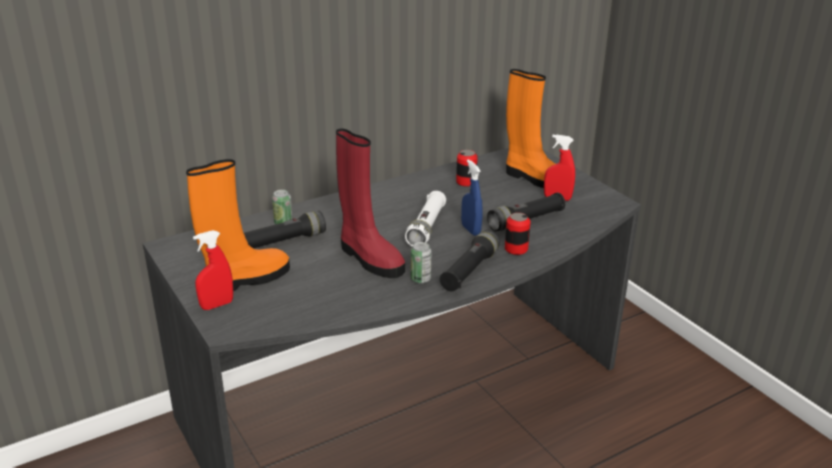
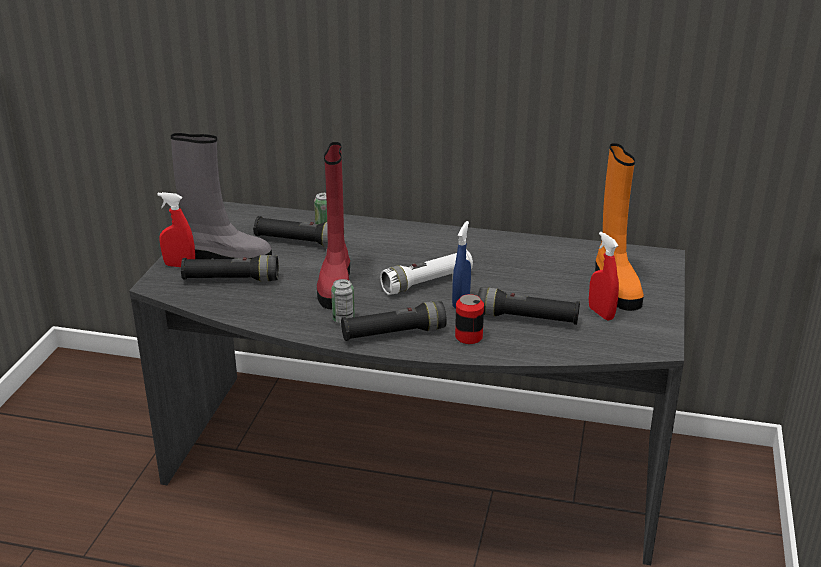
camera: 45 degrees right, 0 degrees up
(246, 279) = (227, 257): orange boot -> grey boot
(283, 294) = (231, 279): none -> black flashlight
(466, 182) = (539, 260): can -> none

